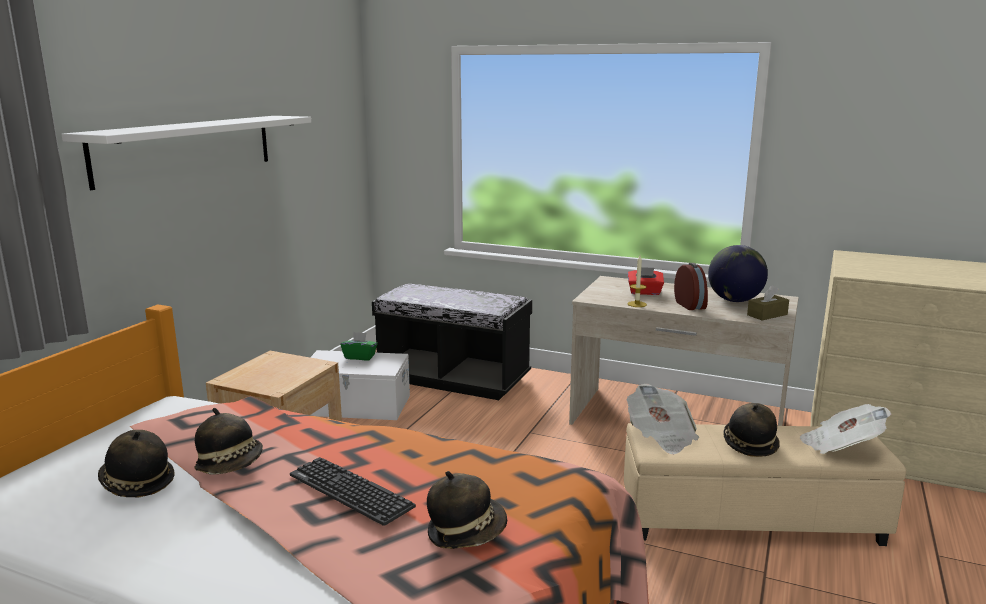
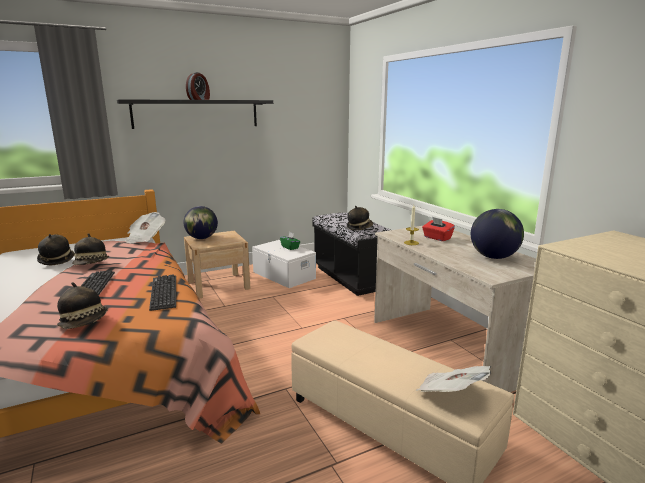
camera: 40 degrees right, 0 degrees up
(187, 148) = (196, 113): white shelf -> black shelf
(248, 376) = (202, 238): none -> globe
(460, 457) = (164, 292): none -> keyboard
(661, 436) = (334, 334): newspaper -> newspaper (145, 238)
(691, 305) = (449, 252): alarm clock -> alarm clock (199, 99)
(749, 444) = (381, 362): hat -> hat (359, 227)
(767, 315) = (494, 271): brown tissue box -> none

